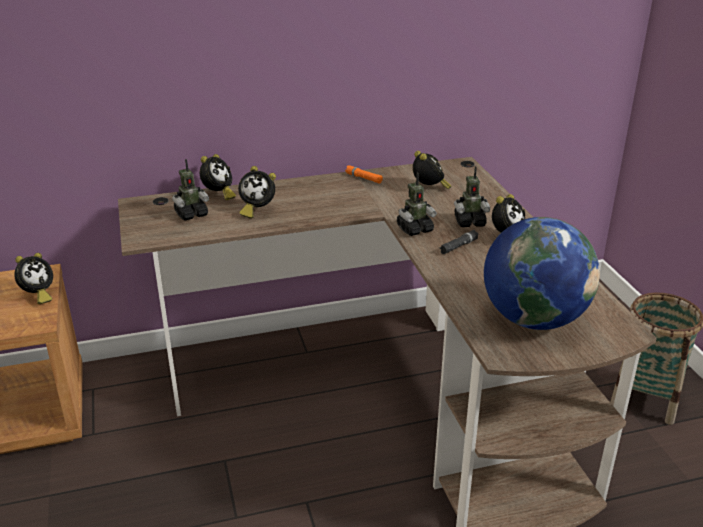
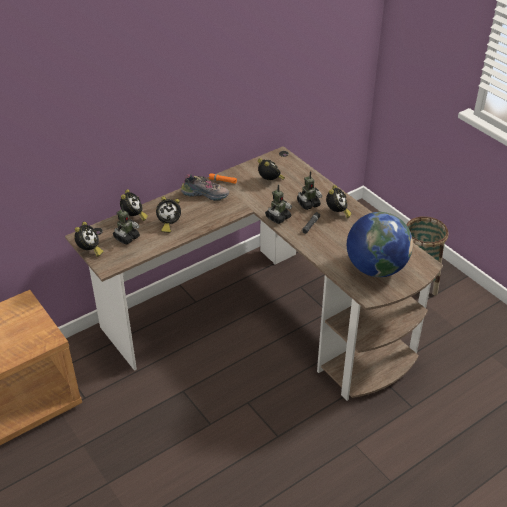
camera: 20 degrees left, 10 degrees up
(38, 295) = (34, 318): alarm clock -> alarm clock (89, 251)
(330, 188) = (205, 194): none -> shoe

